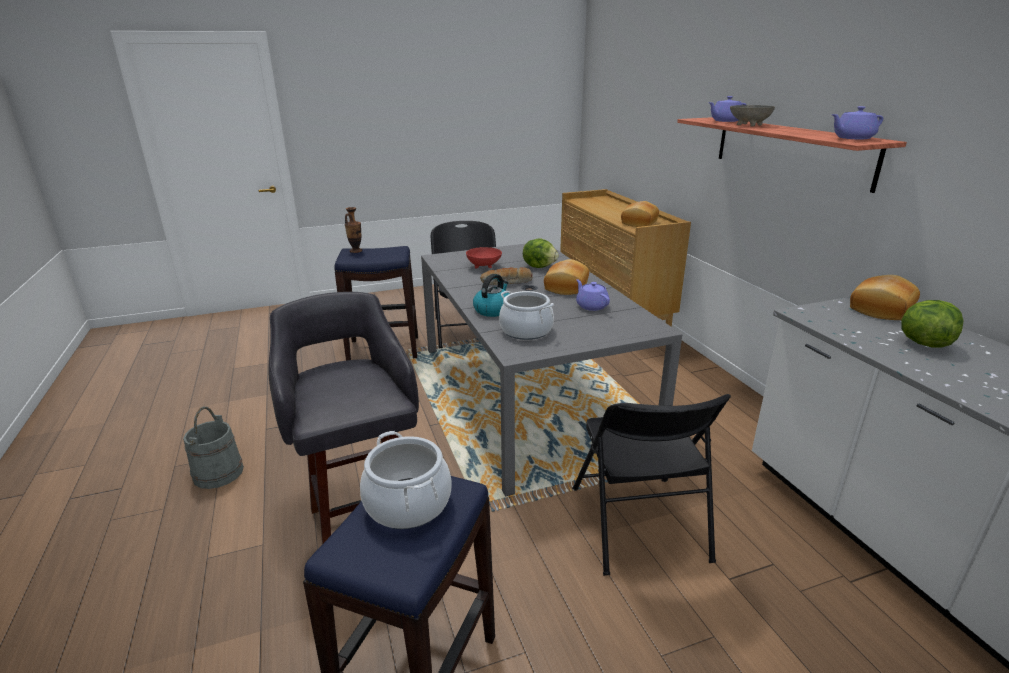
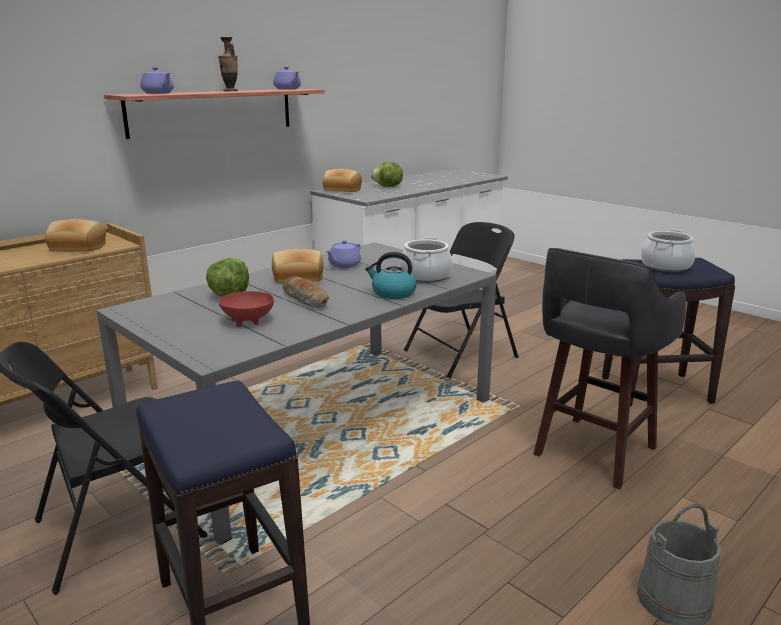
camera: 115 degrees left, 5 degrees down
(356, 251) = (202, 443): vase -> vase (230, 91)
(750, 125) = (200, 92): grey bowl -> none

